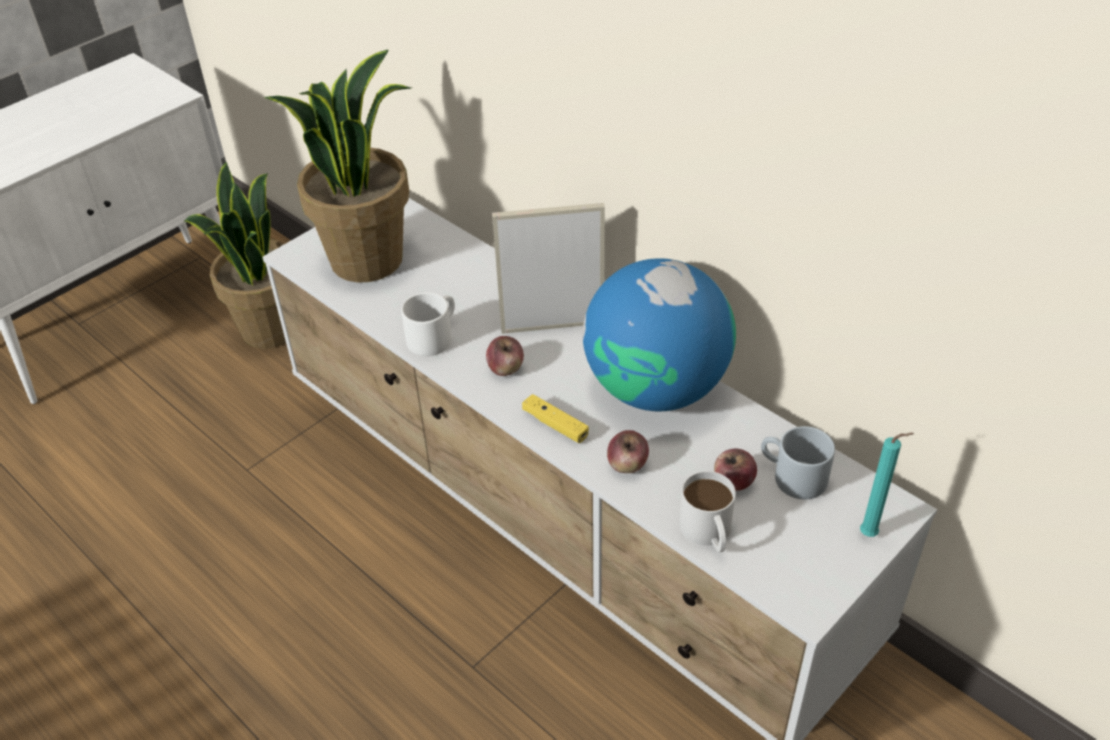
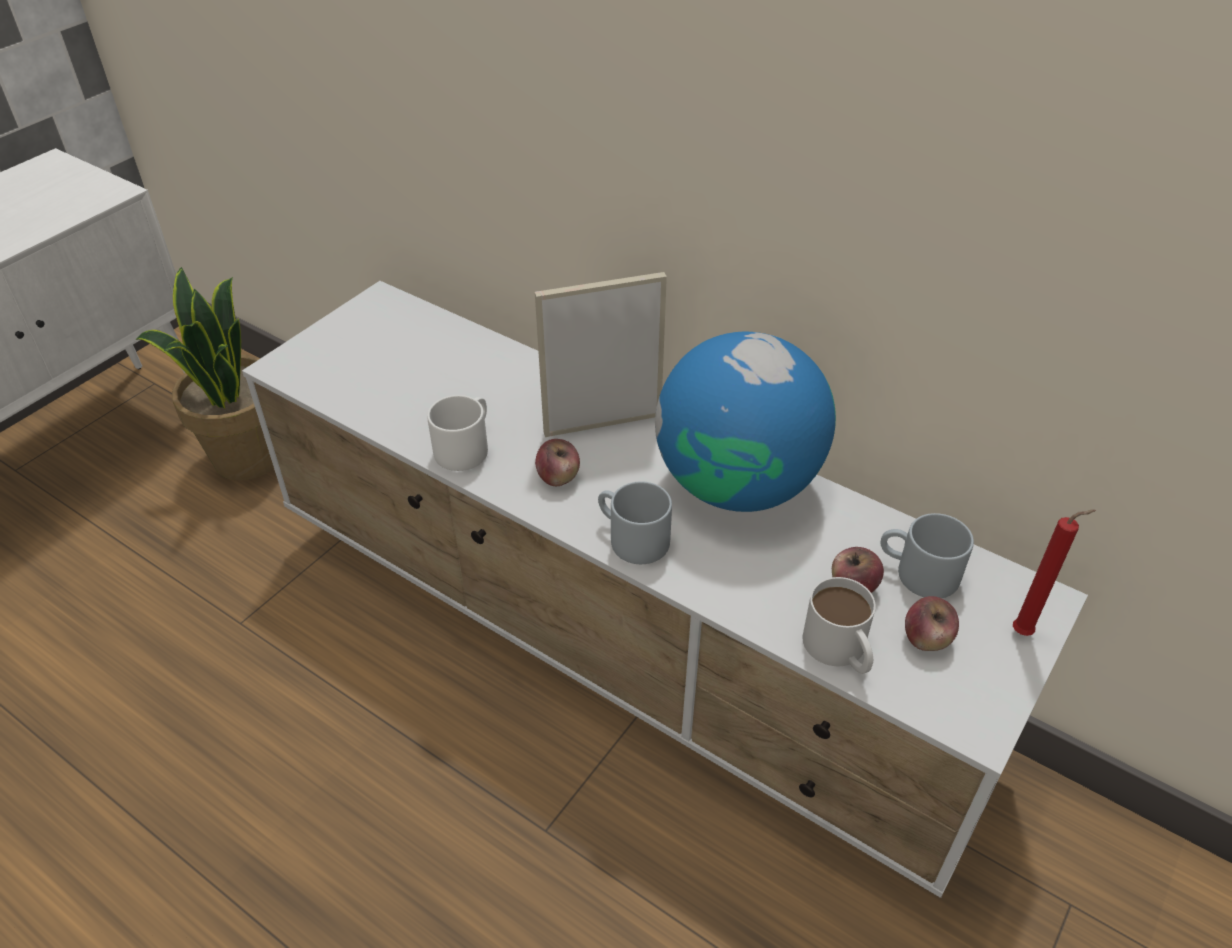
camera: 10 degrees left, 0 degrees up
(367, 259) = (369, 364): potted plant -> none
(555, 425) = (630, 538): yellow game controller -> grey mug
(627, 464) = (726, 578): apple -> apple (926, 639)
(871, 535) = (1025, 633): turquoise candle -> red candle

